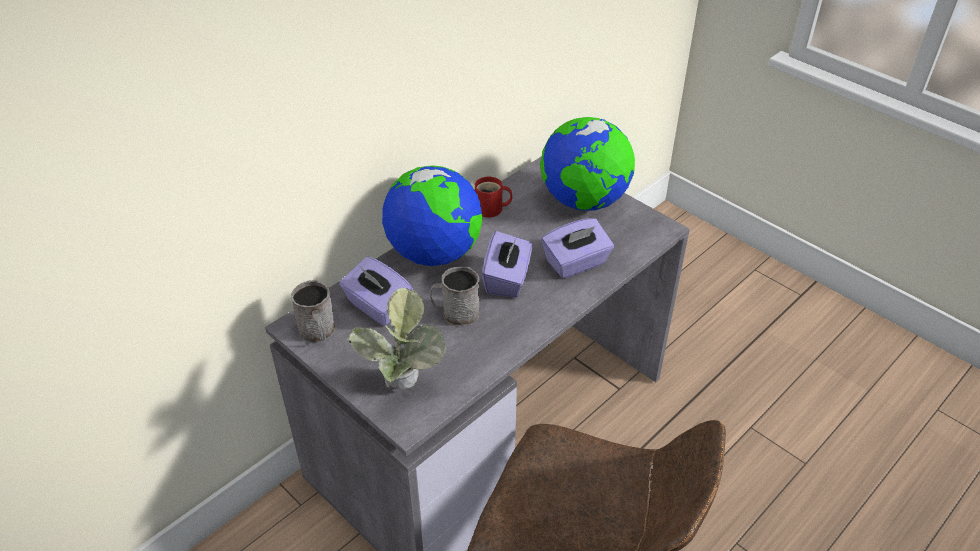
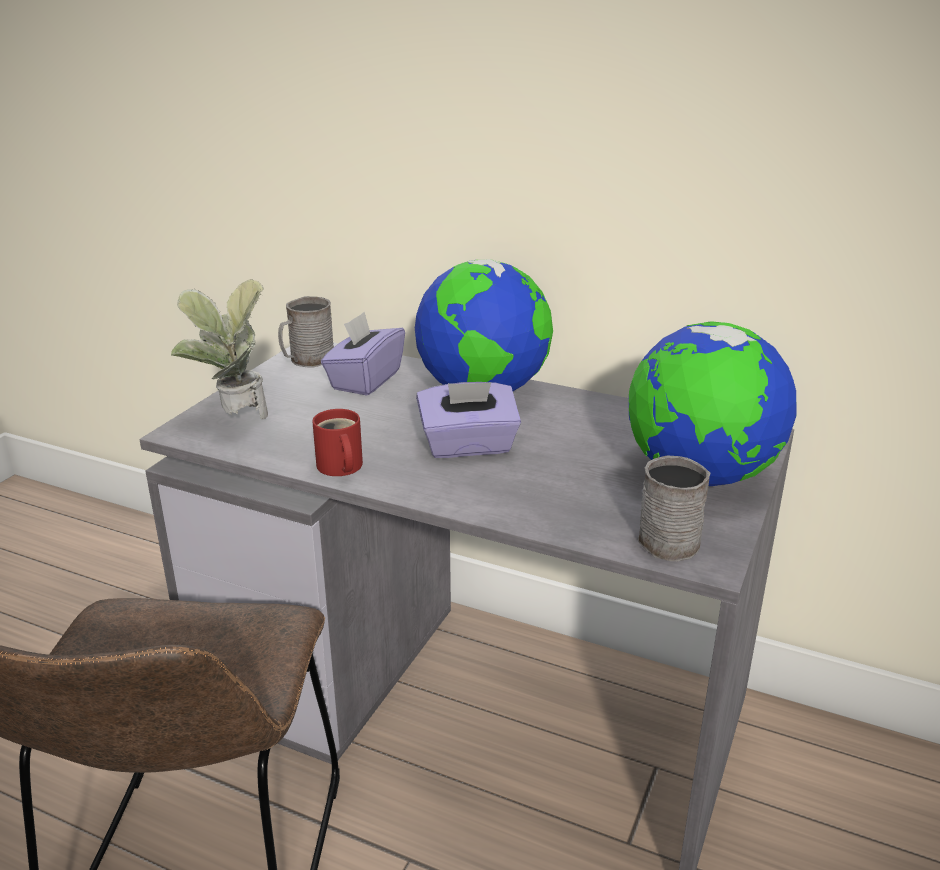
camera: 70 degrees right, 15 degrees down
(455, 313) = (379, 425): grey mug -> grey mug (663, 537)
(491, 209) = (606, 411): red mug -> red mug (339, 467)
(576, 263) = (544, 492): purple tissue box -> none

